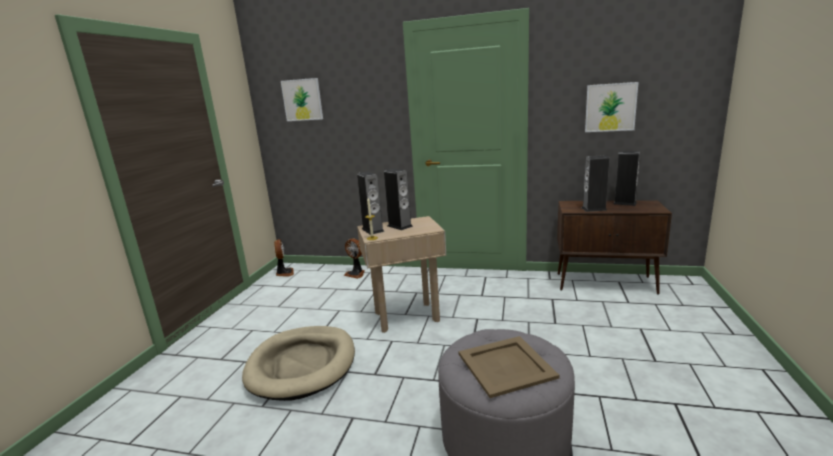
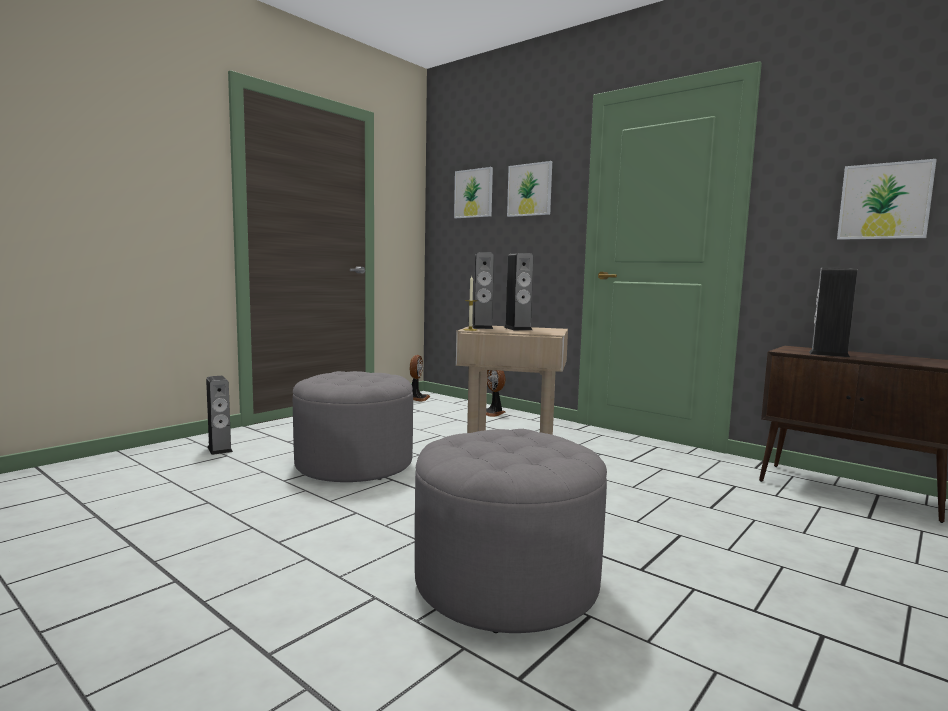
camera: 25 degrees right, 10 degrees down
(302, 365) = (354, 463): beige dog bed -> grey ottoman
(356, 97) = (529, 190): none -> picture
(505, 365) = (501, 450): beige tray -> none
(624, 203) = (896, 356): speaker -> speaker (219, 449)

